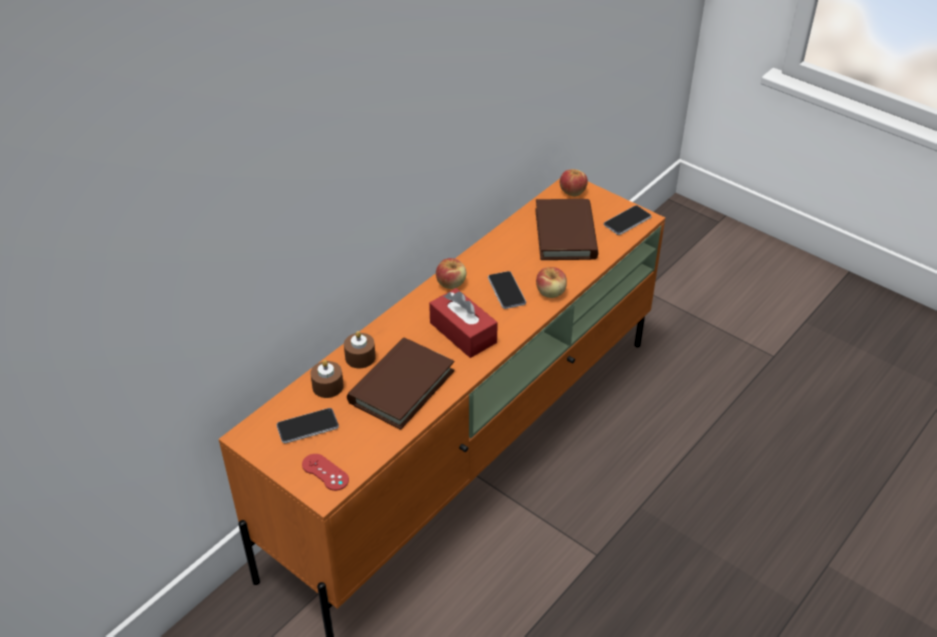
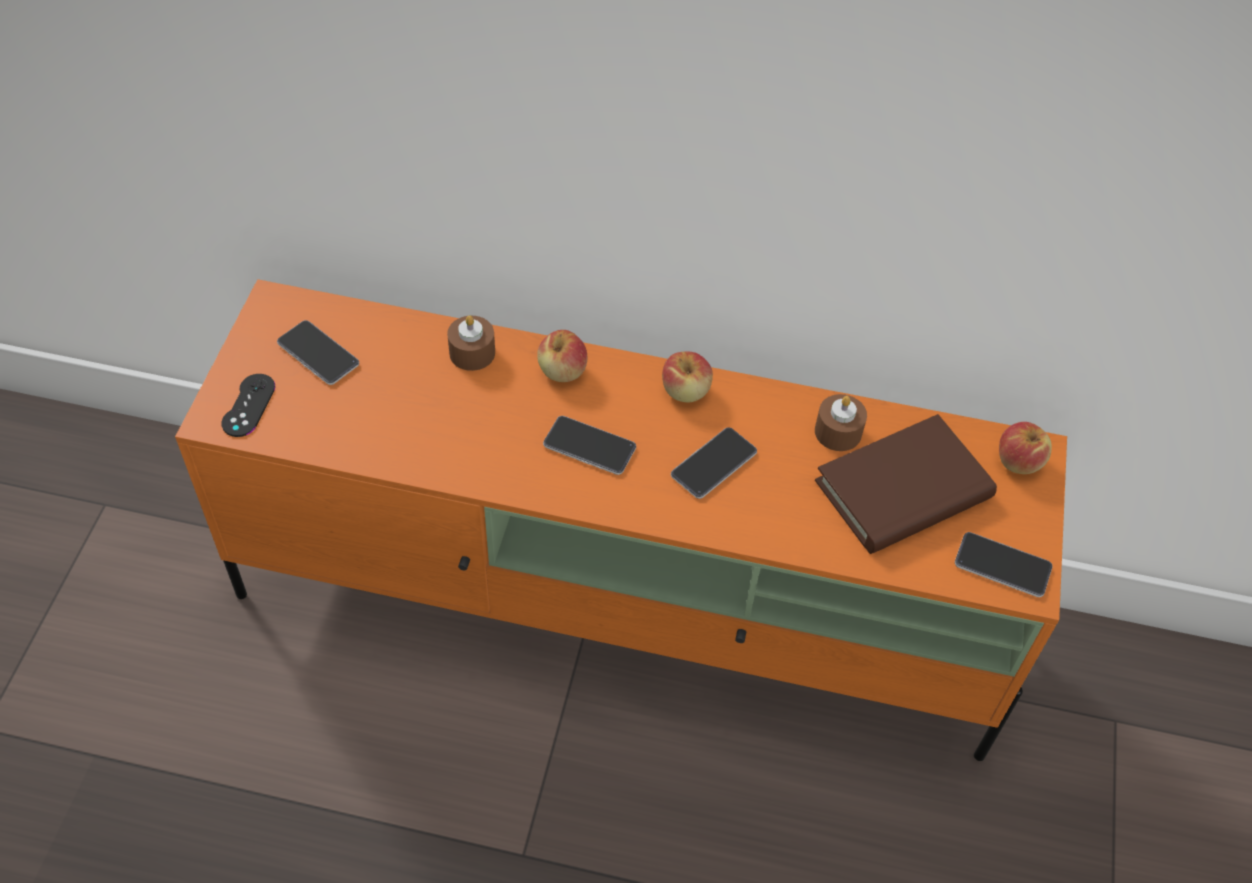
camera: 60 degrees right, 10 degrees up
(325, 472) = (248, 405): red game controller -> black game controller
(328, 386) = (400, 342): brown candle -> brown candle (838, 432)
(401, 386) = (441, 420): brown book -> none
(463, 332) = (589, 446): red tissue box -> phone
(551, 292) = (748, 522): apple -> apple (562, 371)

